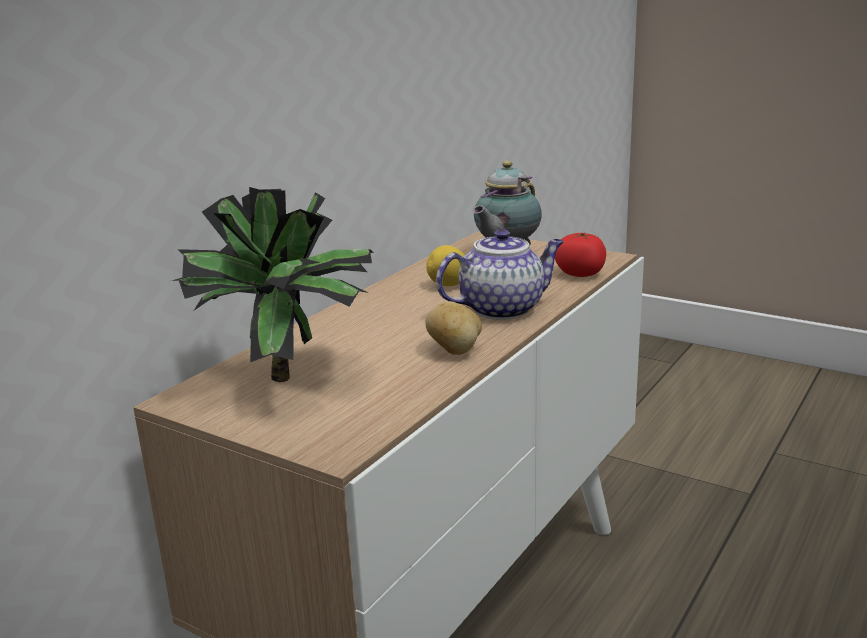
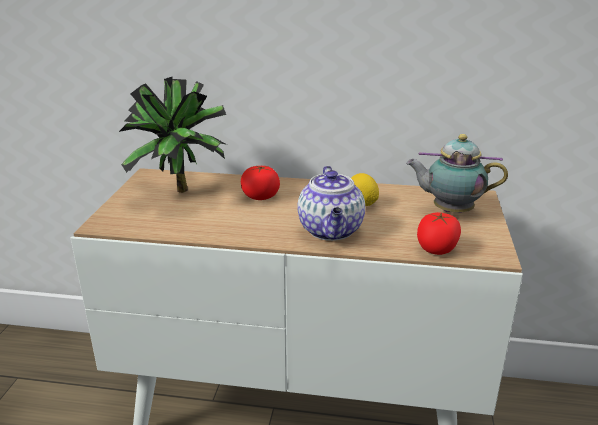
camera: 65 degrees right, 5 degrees up
(367, 331) = (260, 197): none -> tomato
(455, 351) = (245, 229): potato -> none
(503, 308) = (331, 231): teapot -> teapot turned 45 degrees clockwise

